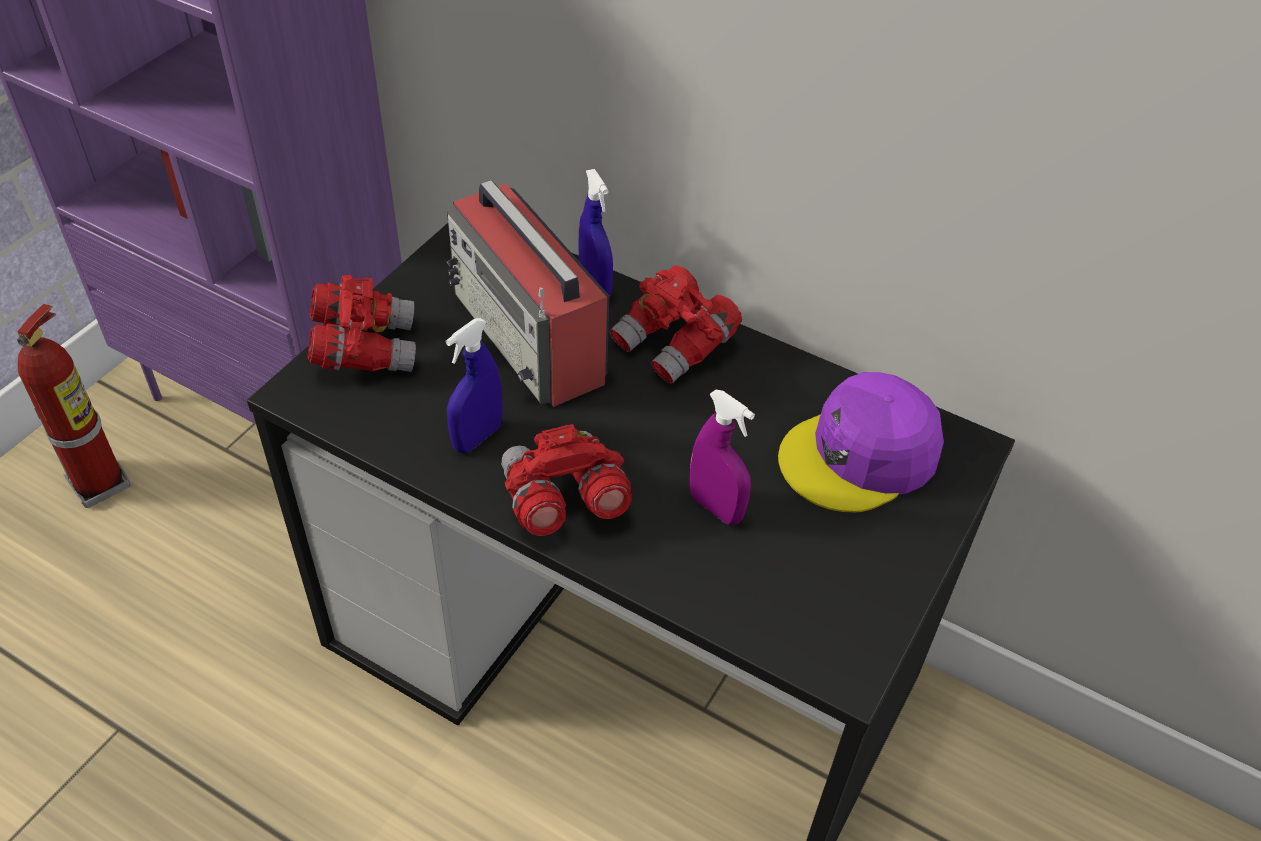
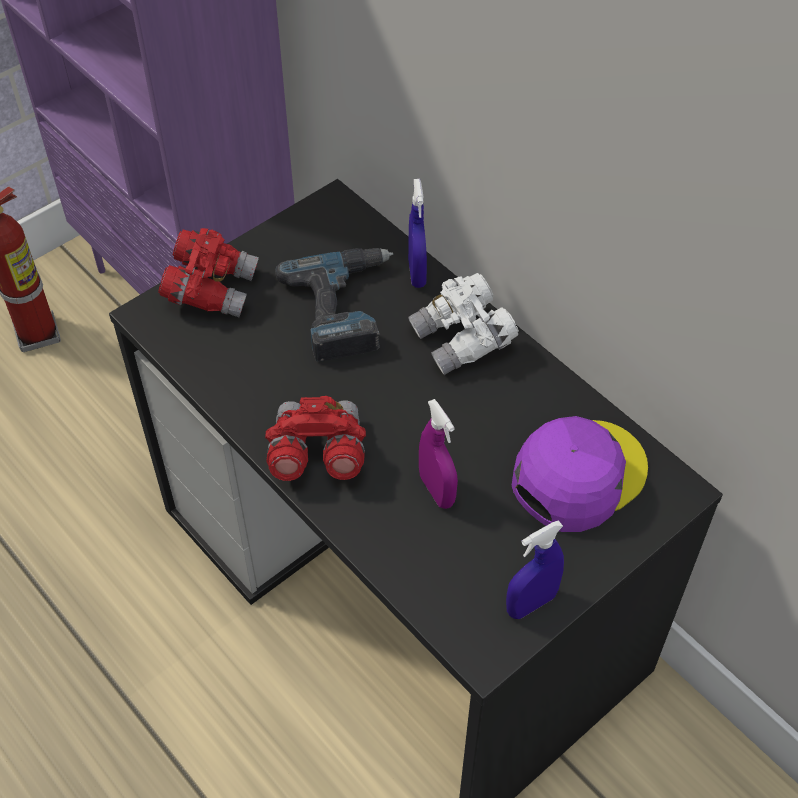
camera: 20 degrees right, 5 degrees up
(477, 437) = (271, 385): blue spray bottle -> blue spray bottle (531, 603)
(530, 338) = (345, 308): radio -> power drill
(675, 344) = (463, 340): red binoculars -> white binoculars
(860, 456) = (578, 475): purple cap -> purple cap turned 150 degrees clockwise

